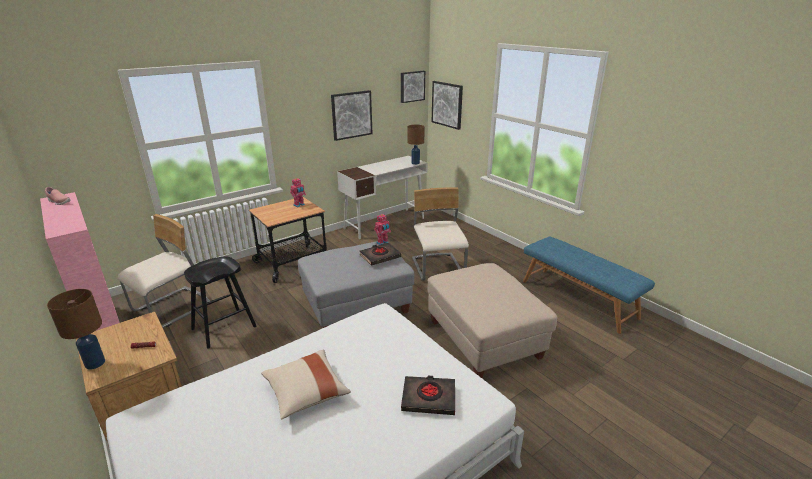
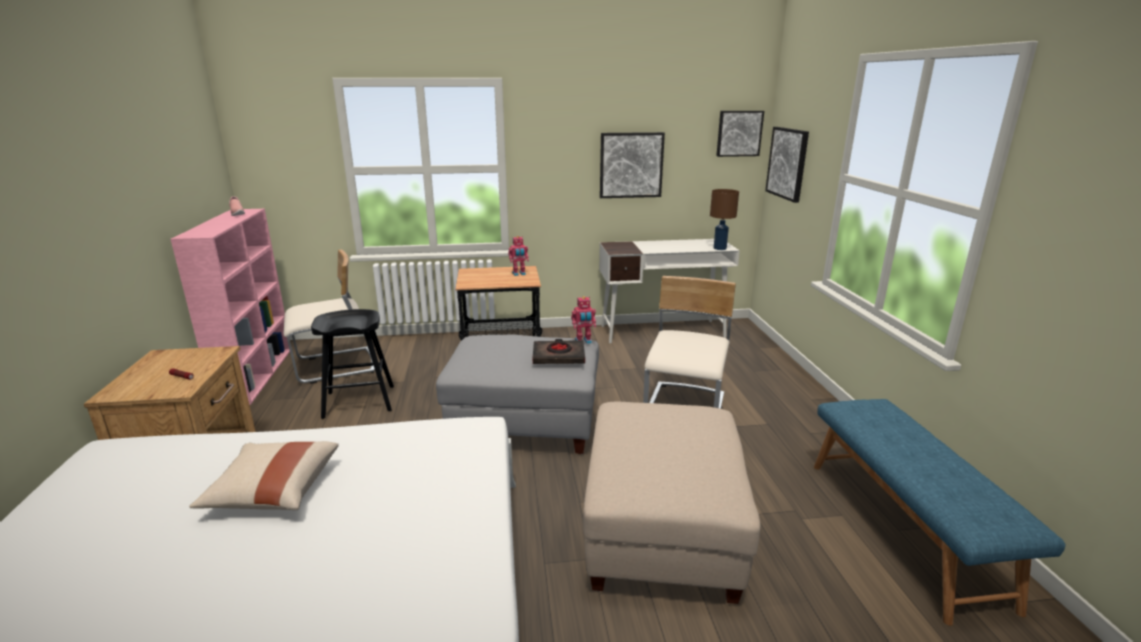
camera: 30 degrees right, 5 degrees down
(94, 363) = (127, 379): brown table lamp -> none
(429, 398) = (397, 567): black book -> none

